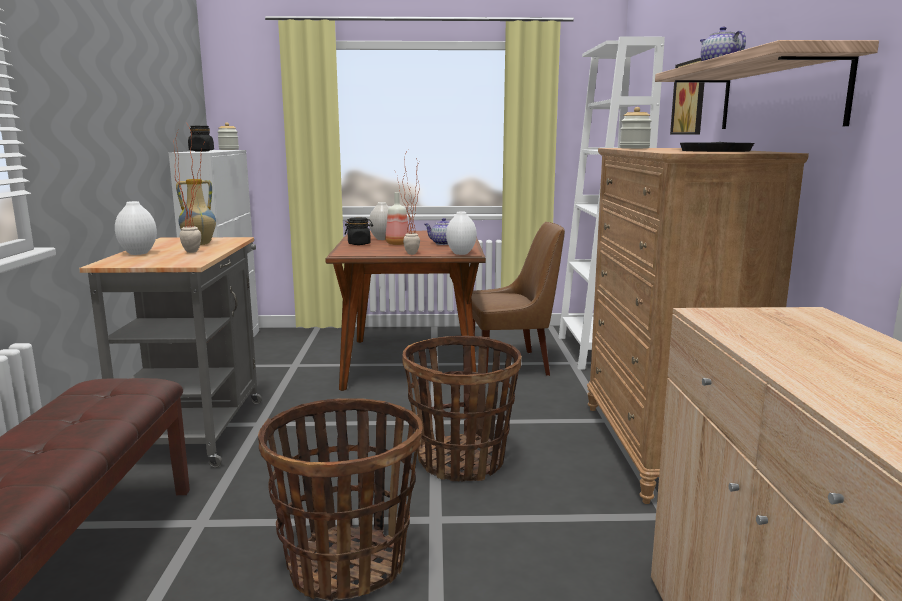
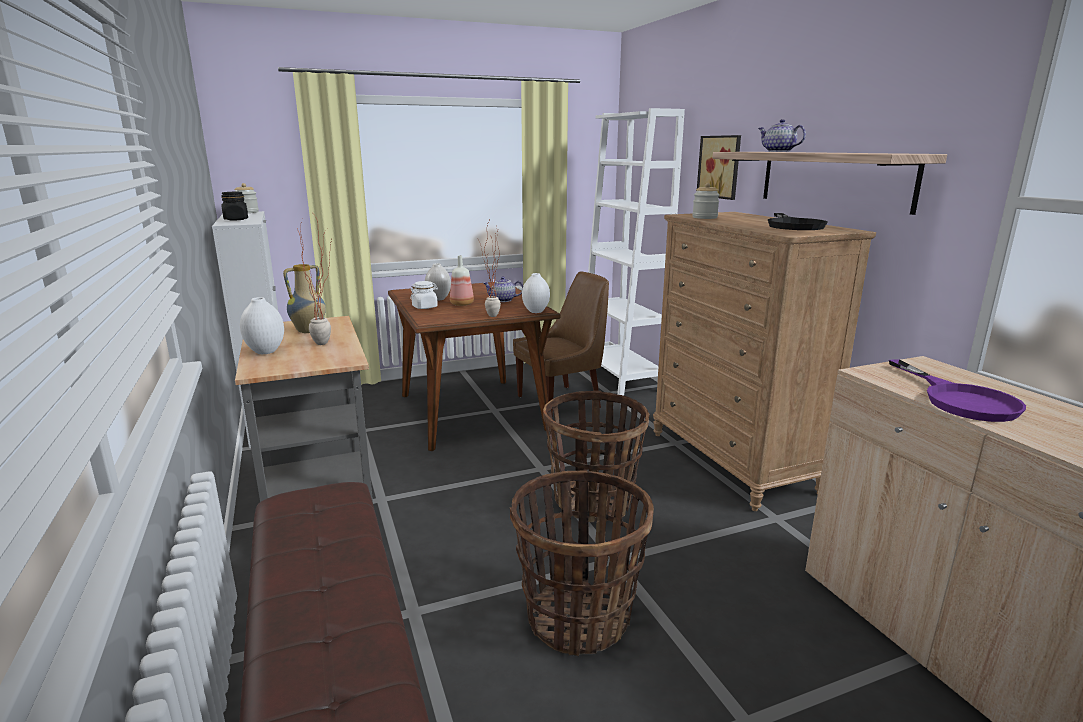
camera: 20 degrees left, 5 degrees up
(359, 244) = (425, 307): black jar -> white jar
(787, 346) = (960, 399): none -> purple frying pan

